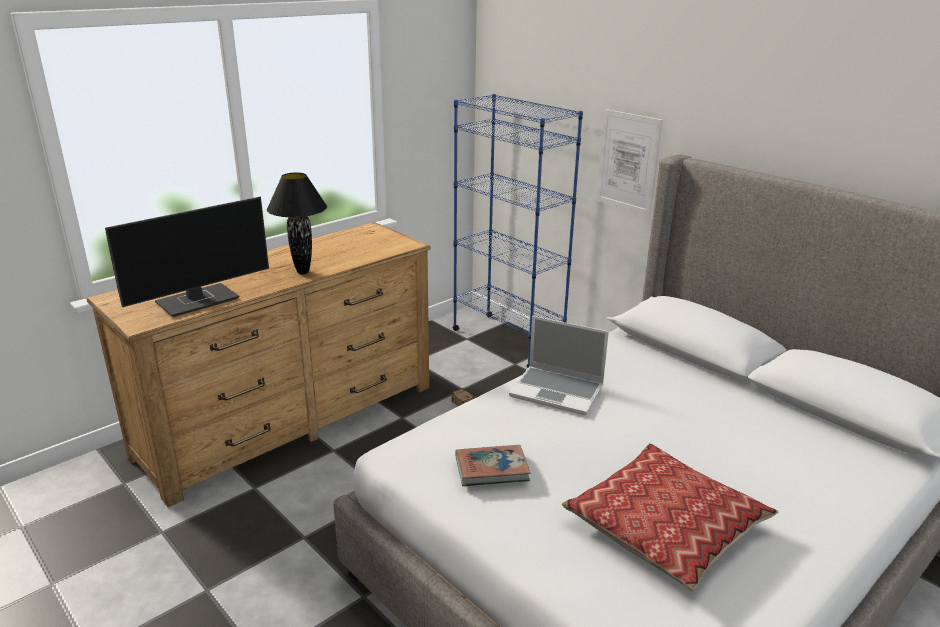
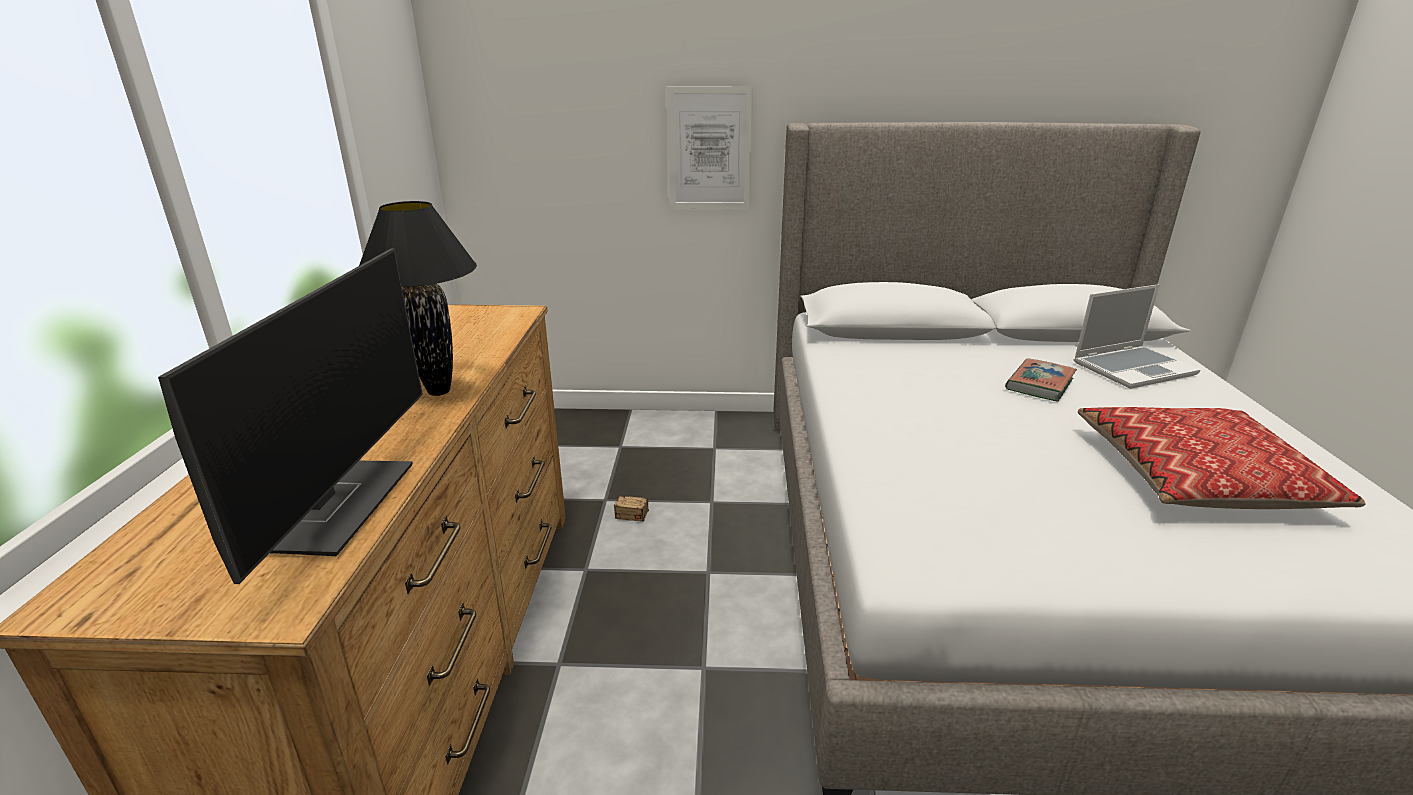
camera: 45 degrees left, 0 degrees up
(491, 469) = (1021, 515): book -> book (1039, 384)
(507, 340) = (575, 427): blue bookcase -> none
(558, 391) = (892, 411): laptop -> laptop (1133, 368)

